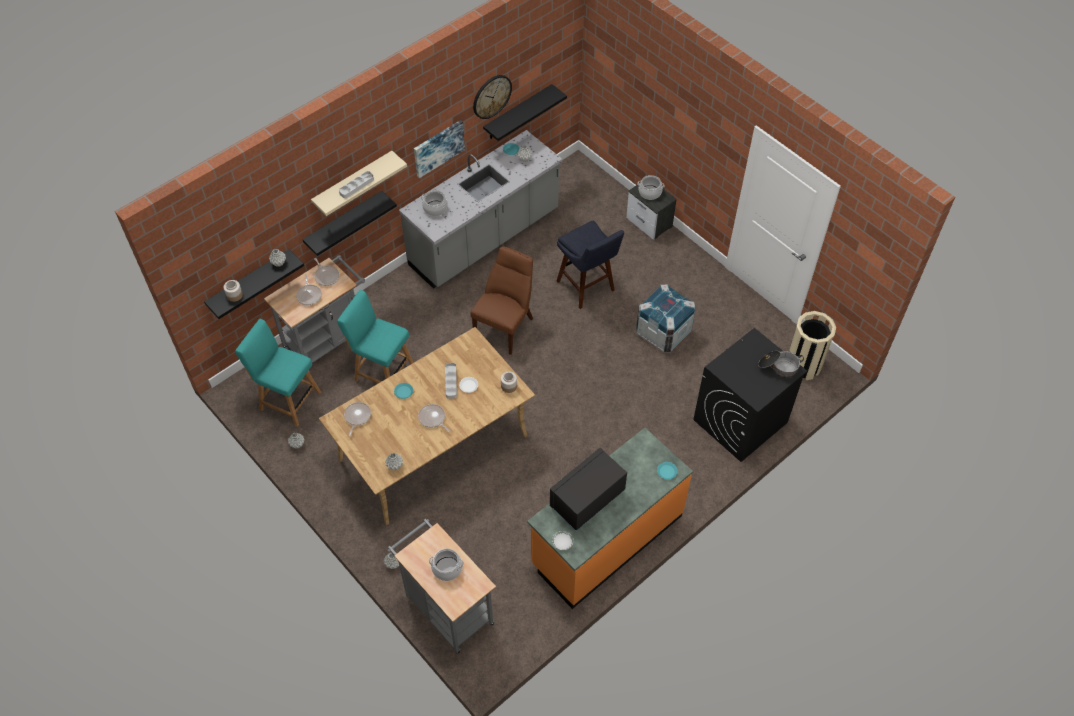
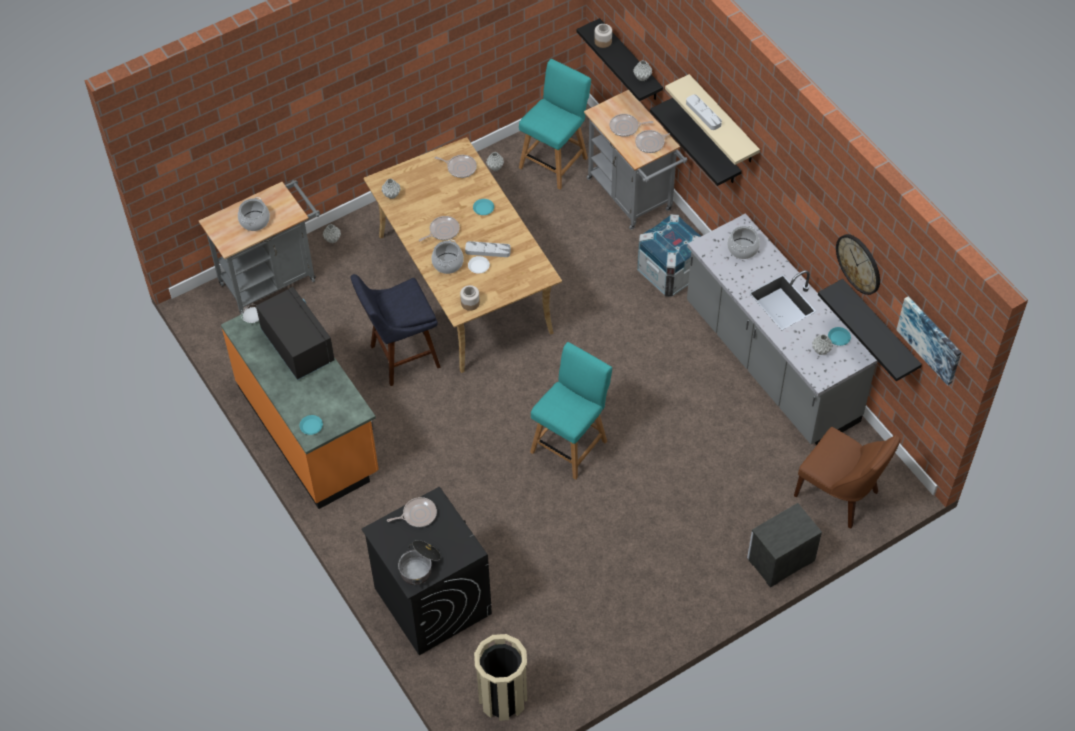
camera: 100 degrees right, 0 degrees up
(381, 371) = (578, 244): turquoise chair -> turquoise chair (571, 444)
(438, 148) = (798, 222): picture -> picture (930, 339)
(505, 326) = (623, 370): brown chair -> brown chair (839, 495)
(587, 288) = (671, 466): blue stool -> blue stool (400, 358)
(650, 192) = (791, 528): cooking pot -> cooking pot (448, 263)
(663, 332) = (586, 541): crate -> crate (670, 272)
(734, 376) = (417, 514): none -> frying pan

